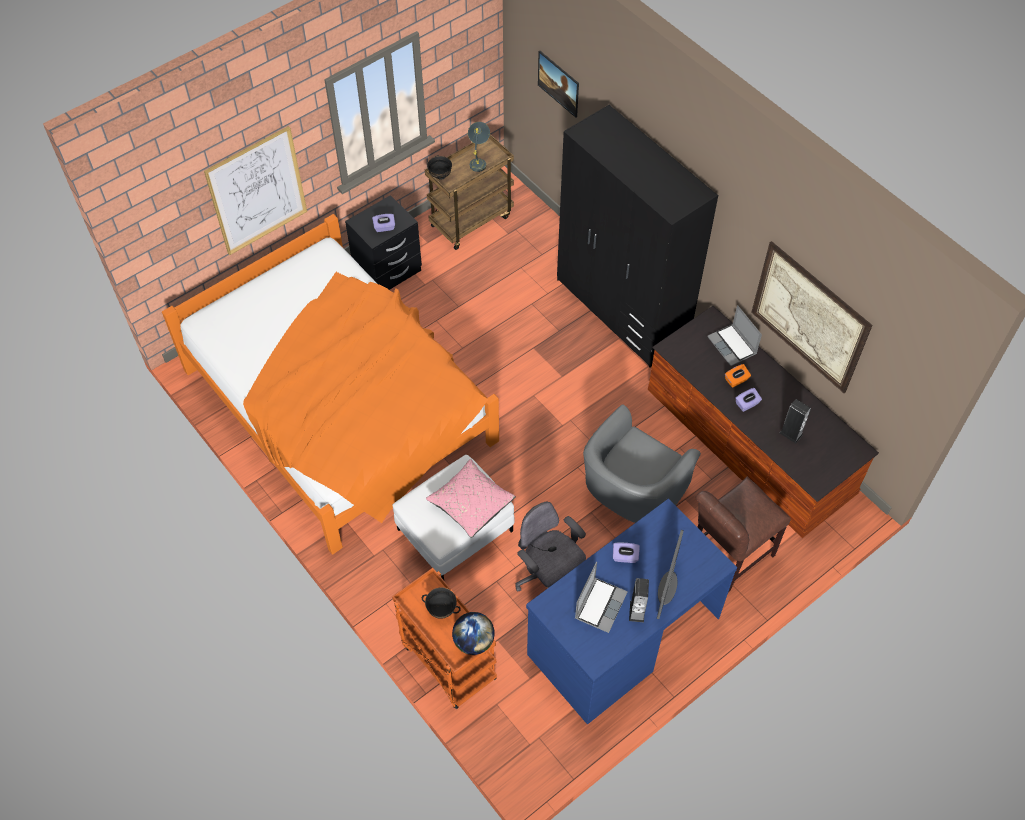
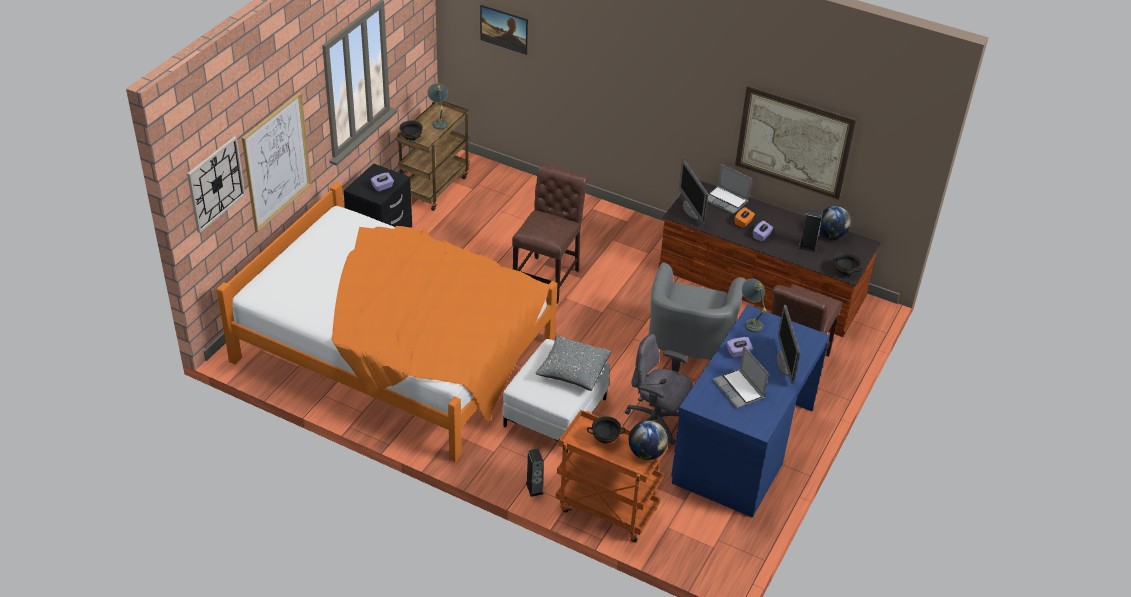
camera: 25 degrees left, 15 degrees down
(168, 213) = (215, 184): none -> wall clock
(471, 504) = (573, 371): pink pillow -> grey pillow
(529, 365) = (548, 277): none -> brown chair
(600, 604) = (739, 390): laptop -> laptop turned 150 degrees clockwise
(622, 310) = (603, 219): black wardrobe -> none
(637, 611) = (771, 386): speaker -> speaker (534, 488)
(660, 521) = (750, 321): none -> grey table lamp
(687, 347) = (691, 210): none -> monitor
(814, 481) = (845, 272): none -> black bowl
(827, 426) = (831, 234): none -> globe

